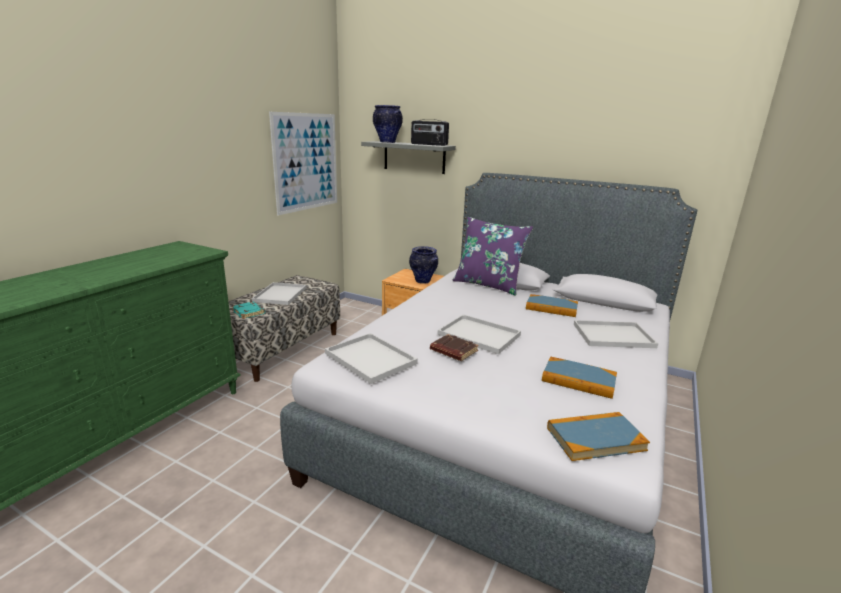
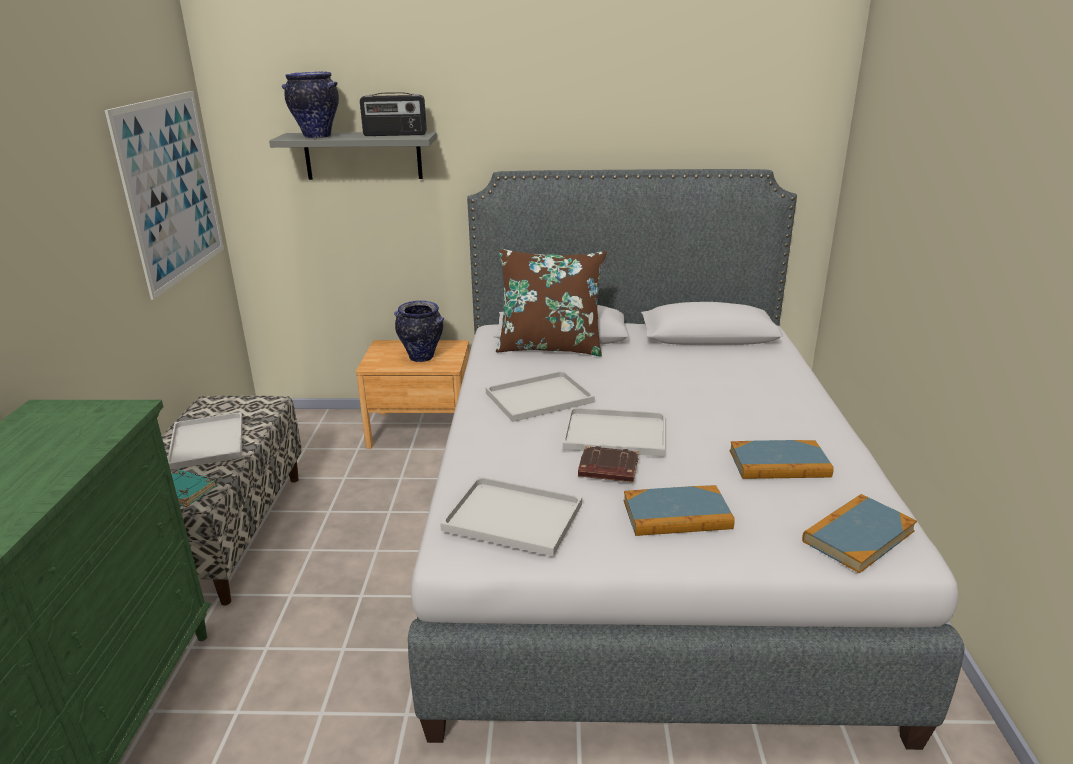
camera: 25 degrees left, 5 degrees up
(488, 285) = (550, 347): purple pillow -> brown pillow
(551, 308) = (661, 365): book -> book (676, 515)
(614, 335) = (763, 387): white tray -> white tray (540, 397)

